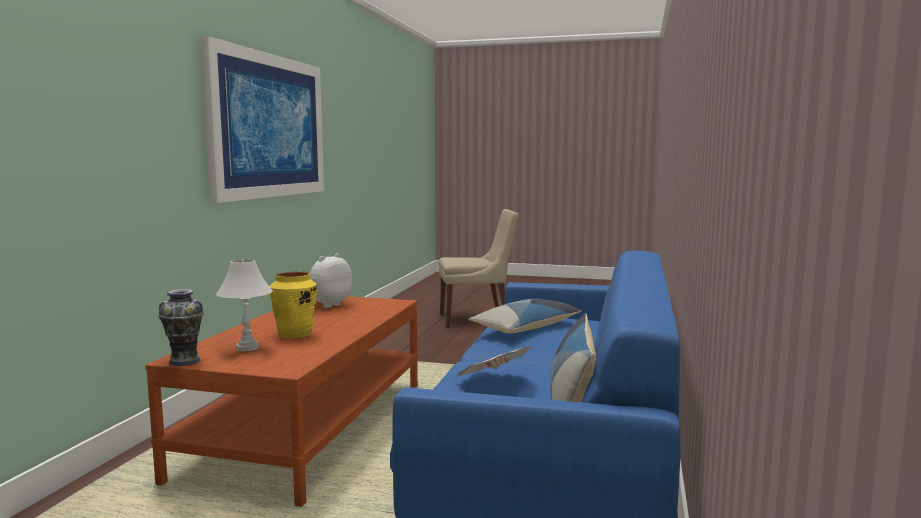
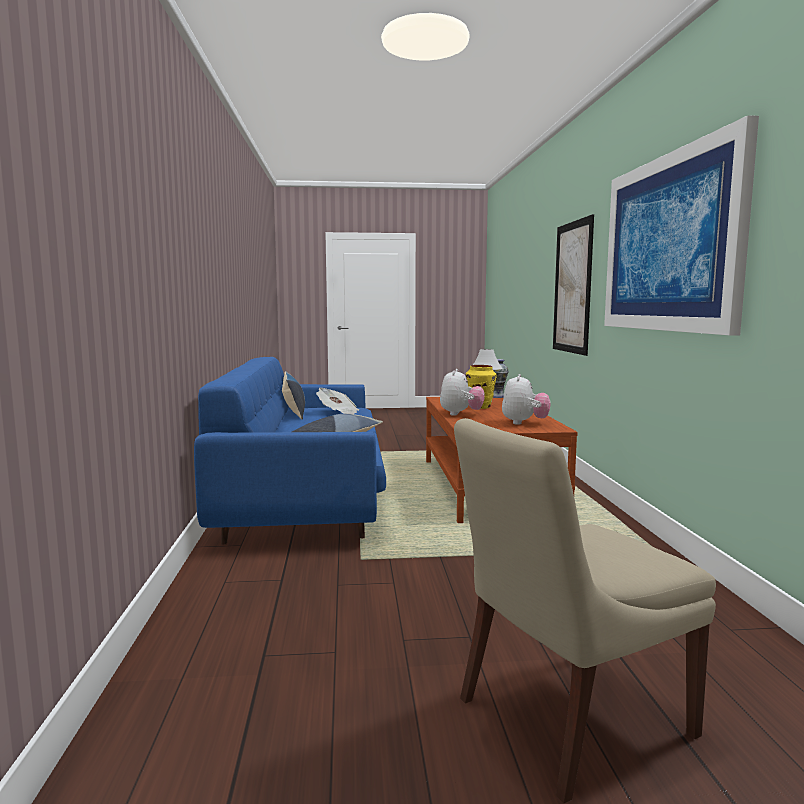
camera: 160 degrees right, 0 degrees up
(104, 155) = (572, 287): none -> picture
(355, 323) = (461, 414): none -> plush toy

